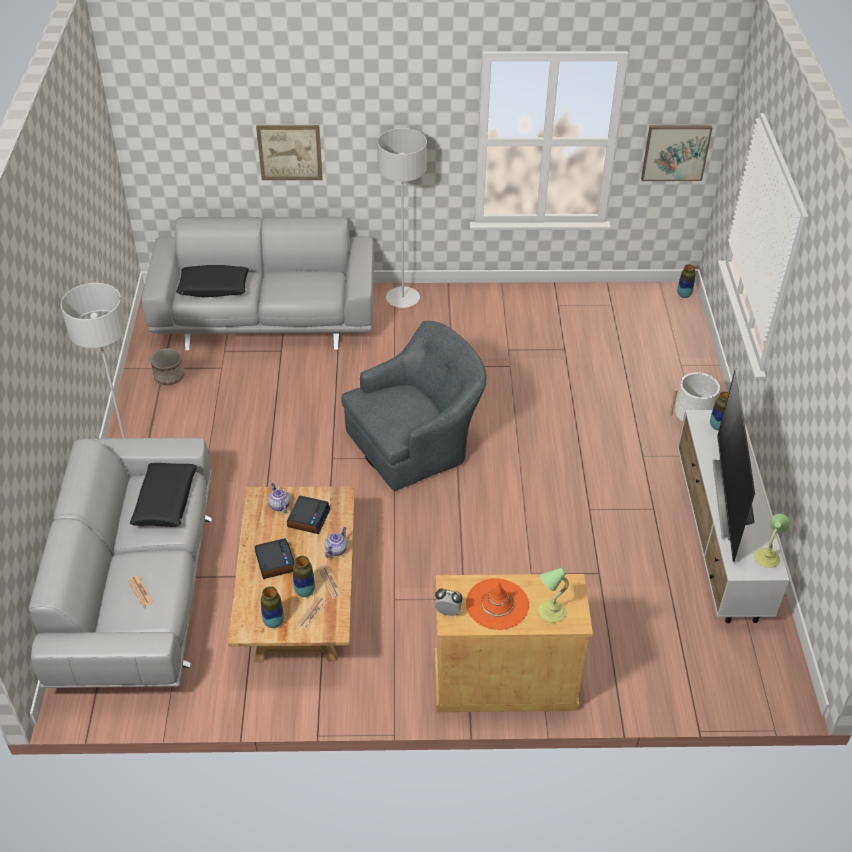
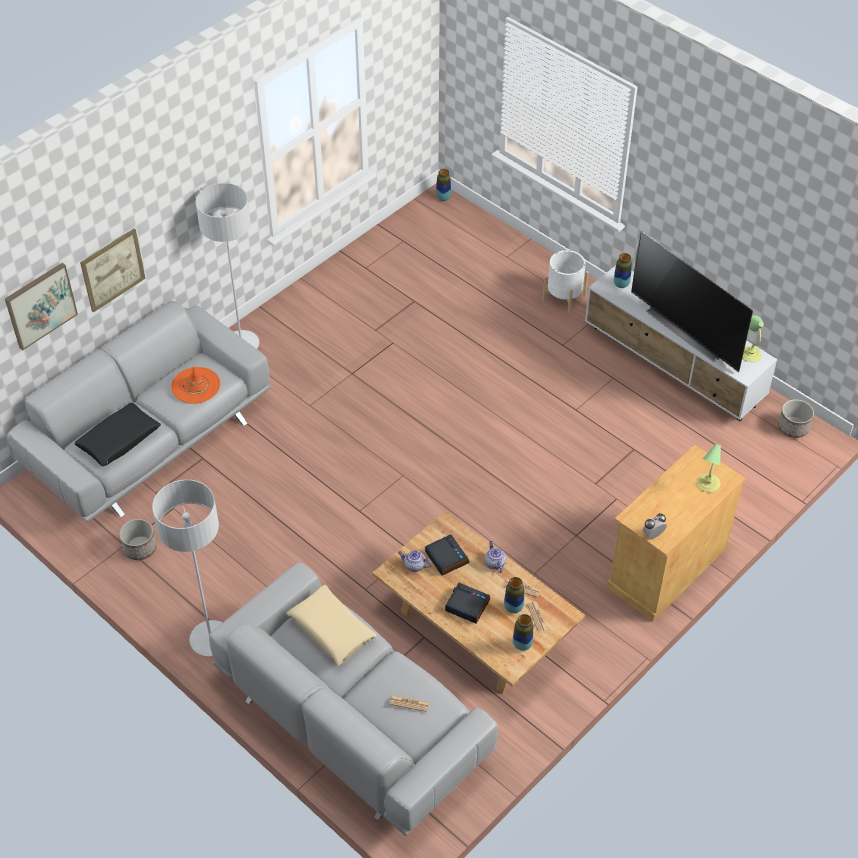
camera: 45 degrees left, 5 degrees up
(165, 501) = (332, 630): black pillow -> beige pillow
(416, 443) = (403, 452): grey armchair -> none
(497, 604) = (673, 505): orange hat -> orange hat (195, 385)
(675, 152) = (407, 81): picture -> picture (40, 305)
(772, 666) = (793, 427): none -> planter

